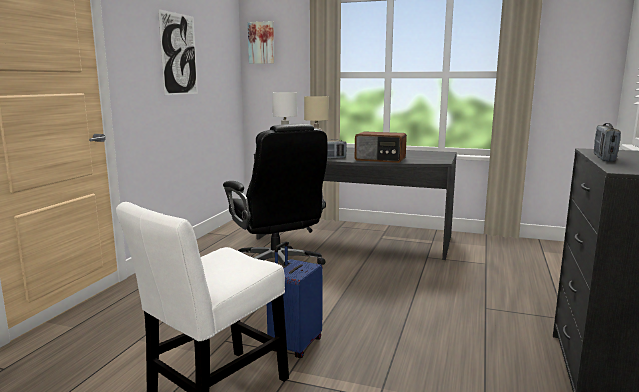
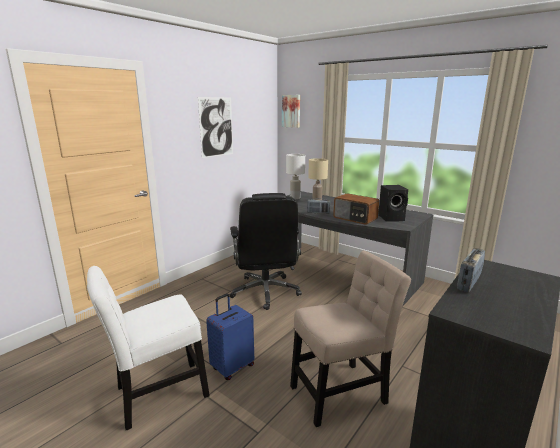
camera: 20 degrees right, 5 degrees up
(419, 156) = (392, 218): none -> black speaker
(442, 342) = (342, 392): none -> beige chair

